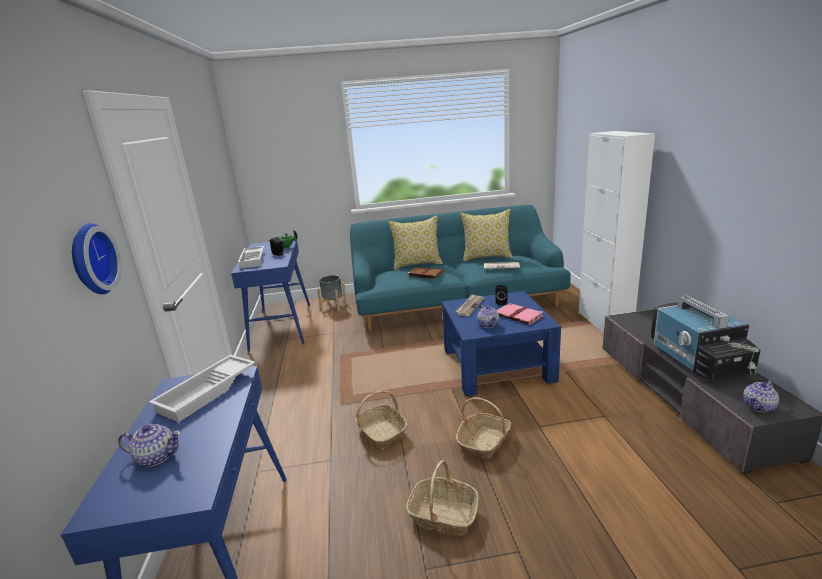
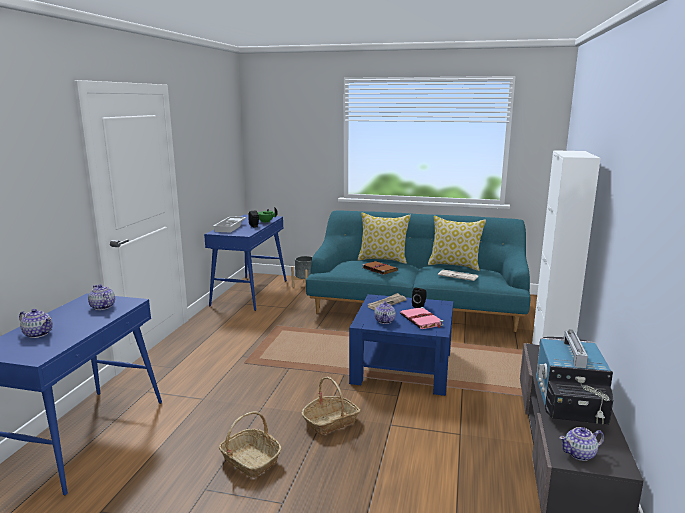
camera: 20 degrees right, 5 degrees down
(90, 259) = (44, 194): wall clock -> none
(208, 392) = (102, 307): white tray -> teapot
(381, 432) = (256, 391): basket -> none

